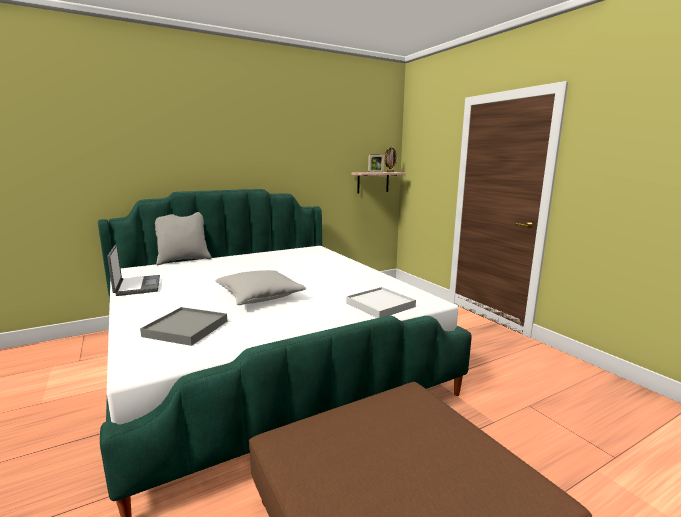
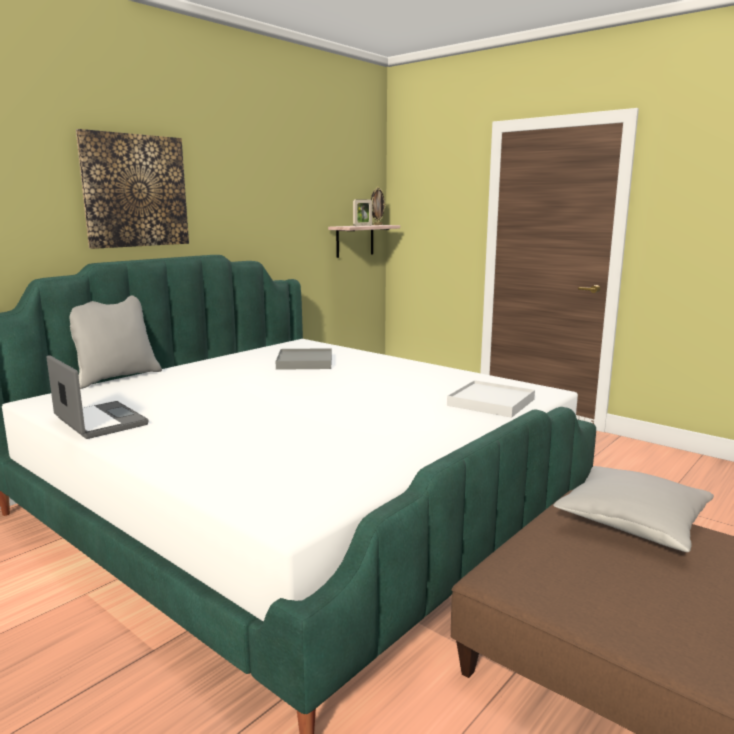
camera: 20 degrees left, 0 degrees up
(186, 328) = (278, 464): grey tray -> grey tray (304, 362)
(208, 149) = (135, 191): none -> picture
(260, 297) = (321, 412): grey pillow -> grey pillow (632, 522)

